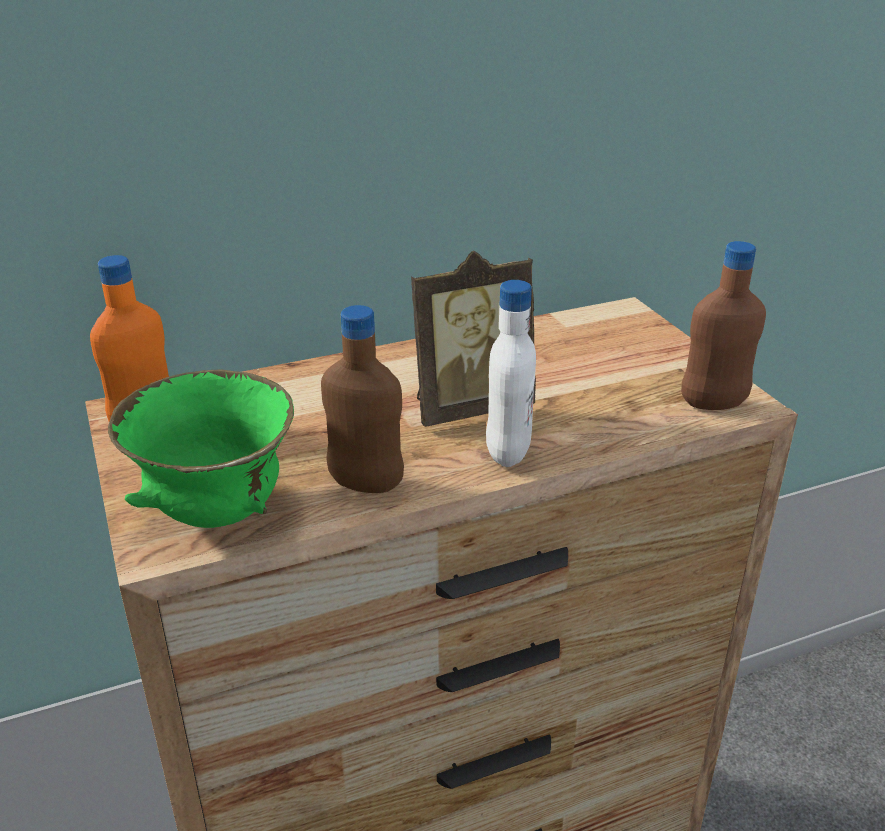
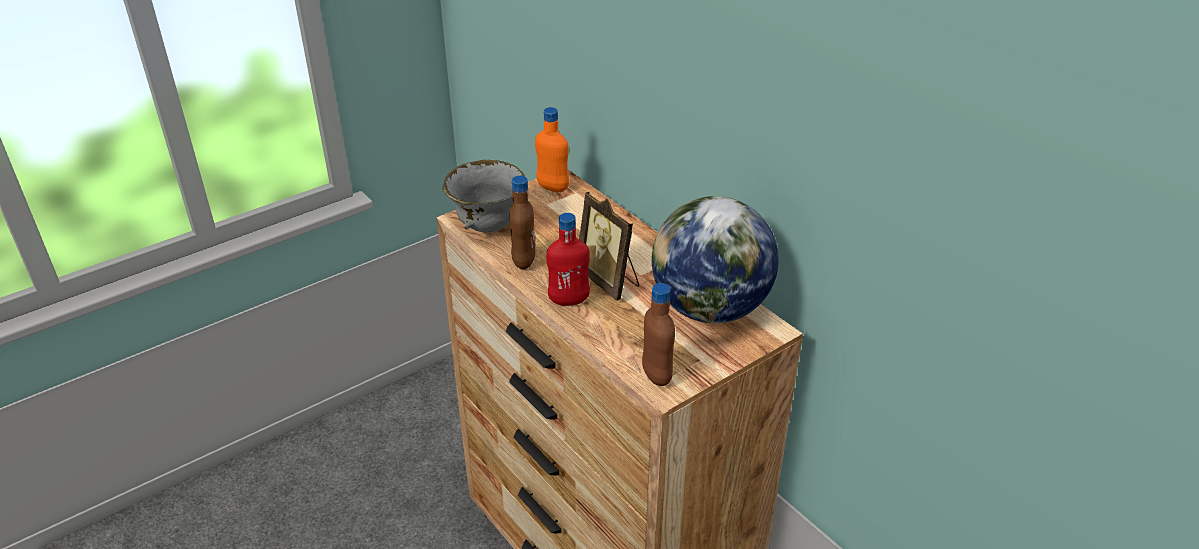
camera: 75 degrees right, 5 degrees up
(217, 514) = (487, 226): green bowl -> grey bowl
(508, 452) = (569, 300): white bottle -> red bottle
(570, 342) = (710, 309): none -> globe

